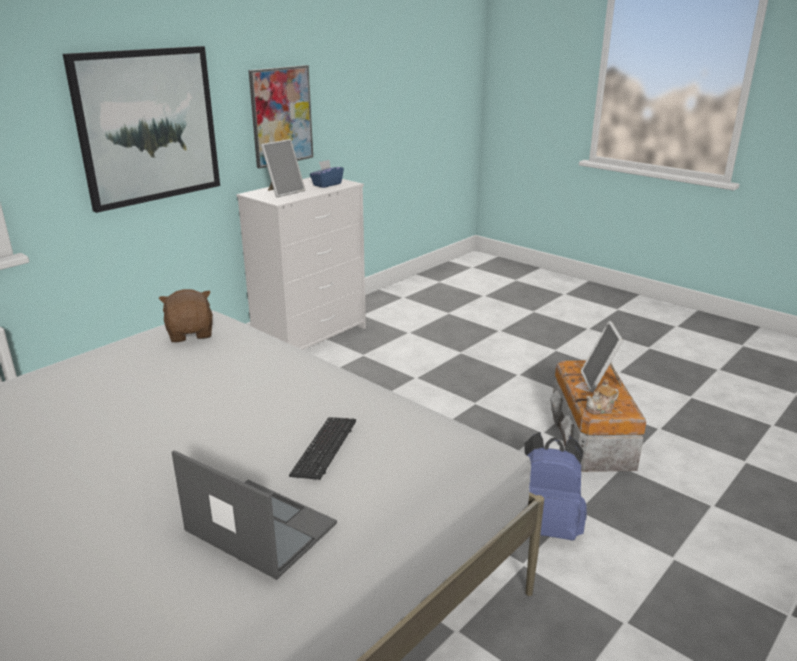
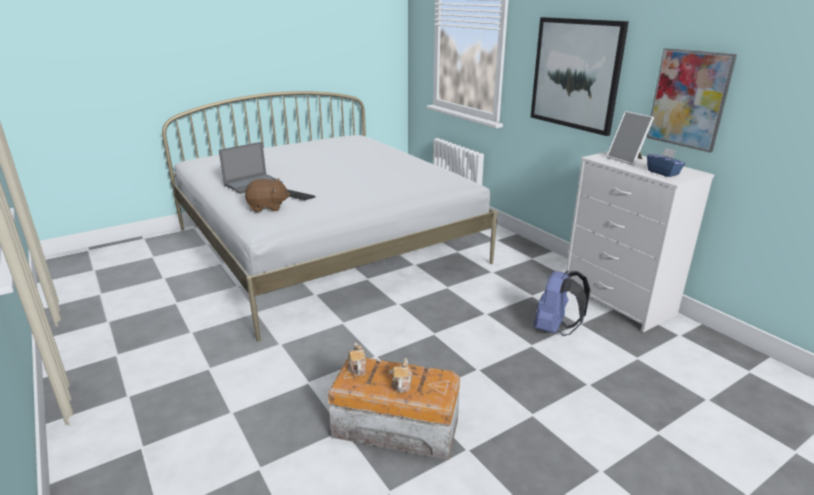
camera: 105 degrees right, 0 degrees up
(191, 333) = (435, 176): brown plush toy -> brown plush toy (267, 207)
(545, 526) = (303, 362): blue backpack -> blue backpack (555, 329)
(600, 382) = (401, 384): picture frame -> teapot

